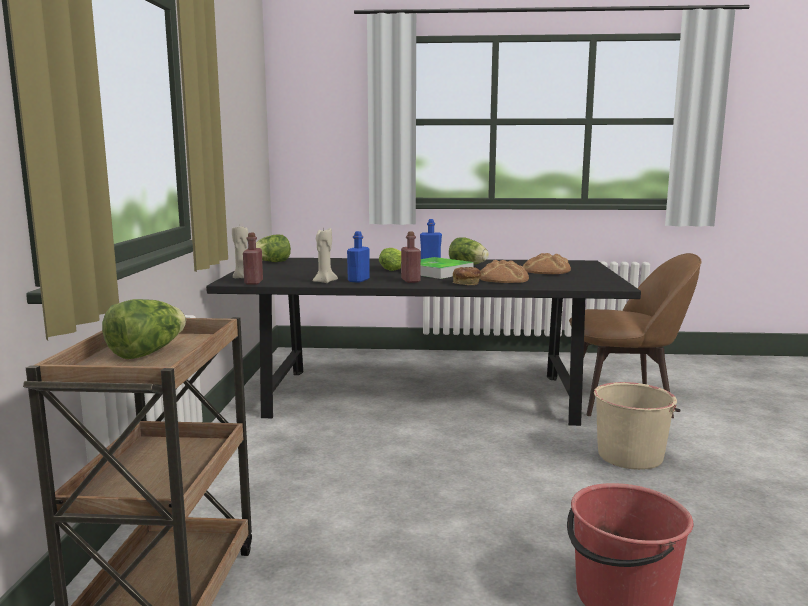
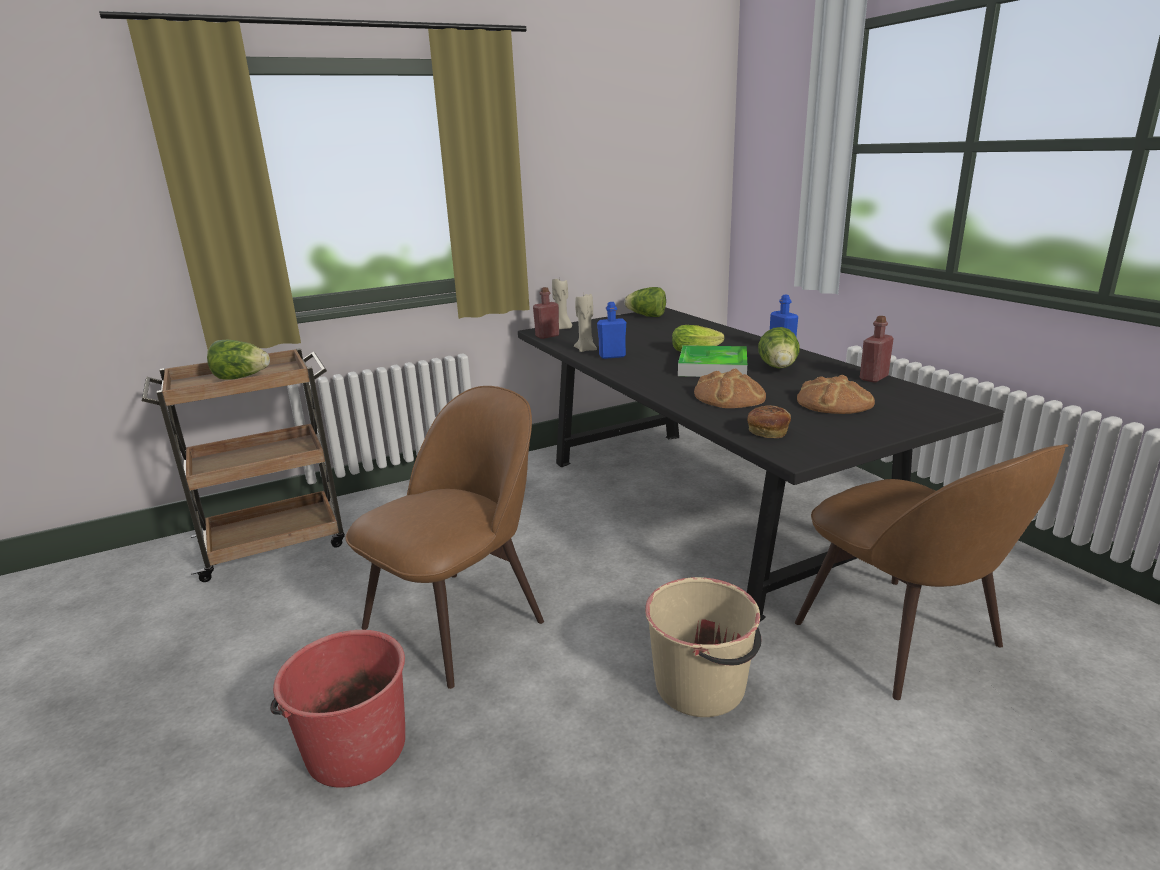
camera: 60 degrees right, 10 degrees up
(410, 280) = (644, 370): red bottle -> red bottle (873, 378)
(466, 283) = (668, 390): bread -> bread (767, 432)
(475, 515) = (459, 620): none -> brown chair

